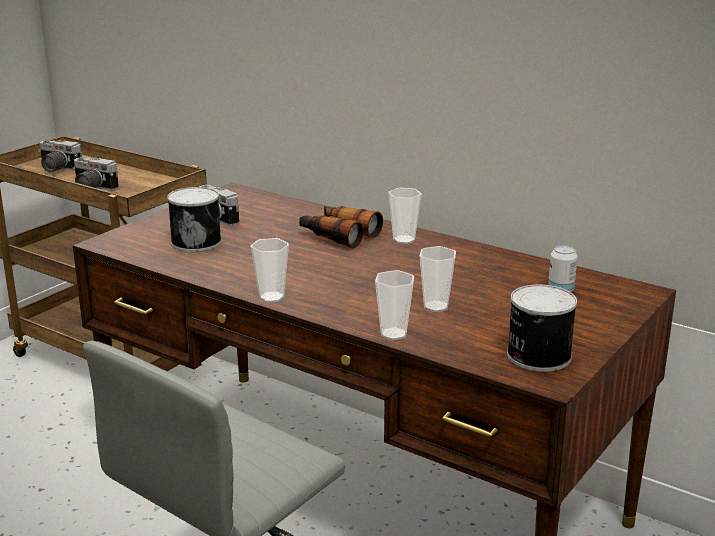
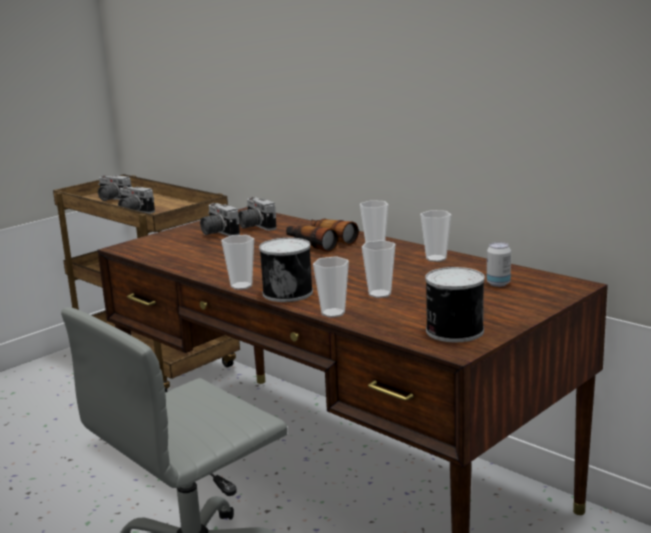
camera: 10 degrees right, 5 degrees down
(197, 242) = (198, 247): can -> can (288, 292)
(252, 211) = (254, 226): none -> camera
(479, 256) = (436, 258): none -> cup

